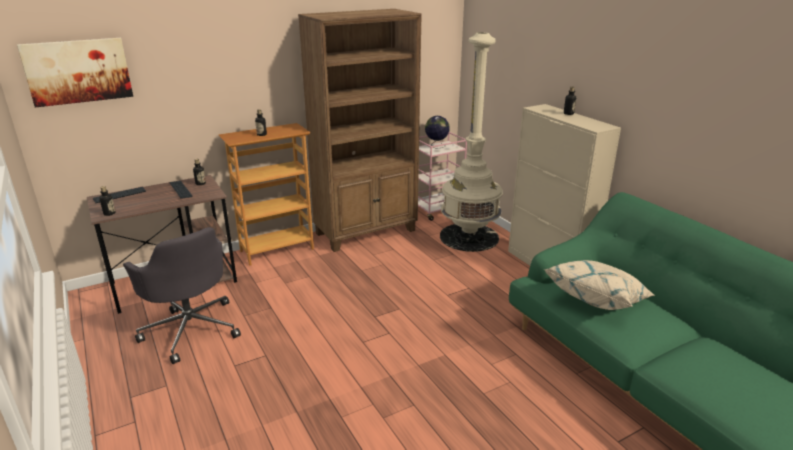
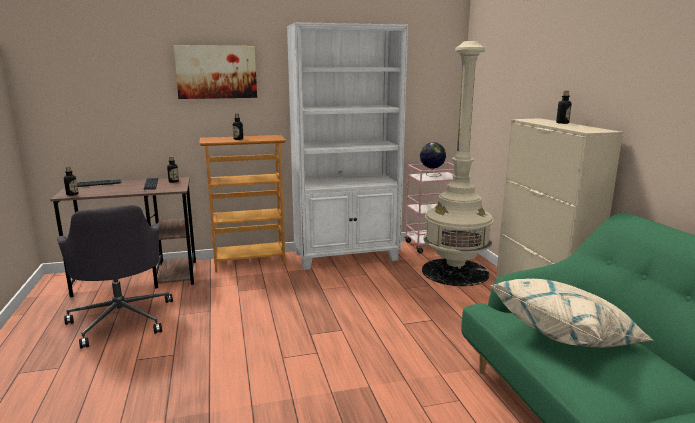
camera: 15 degrees right, 10 degrees down
(78, 71) = (73, 64): picture -> picture (216, 72)
(367, 232) = (347, 256): brown bookcase -> white bookcase

